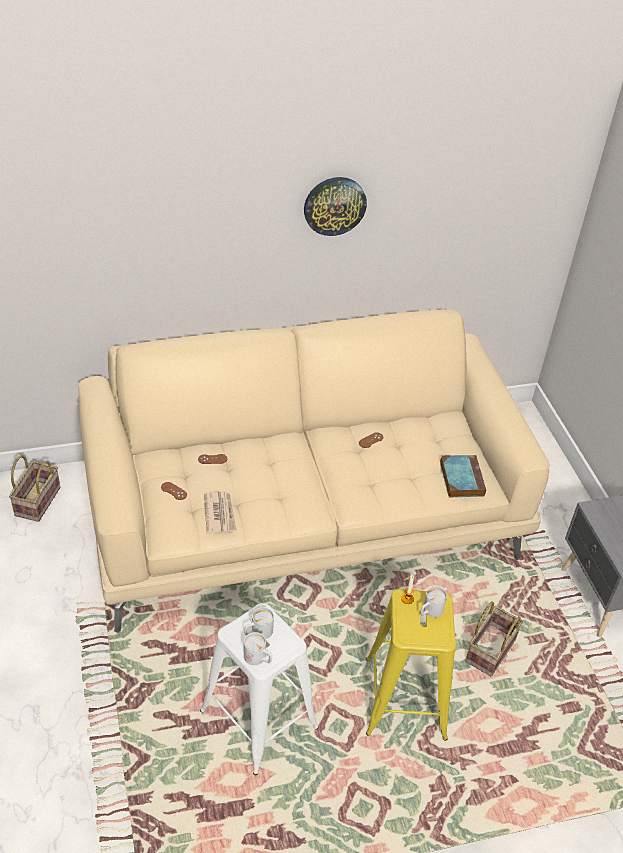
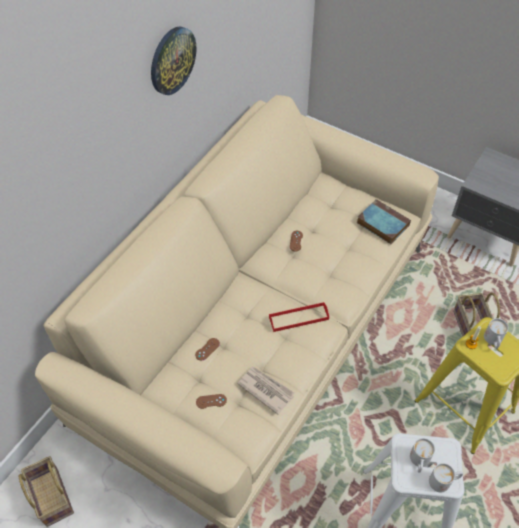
camera: 40 degrees left, 10 degrees up
(304, 490) = (298, 318): none -> red tray

